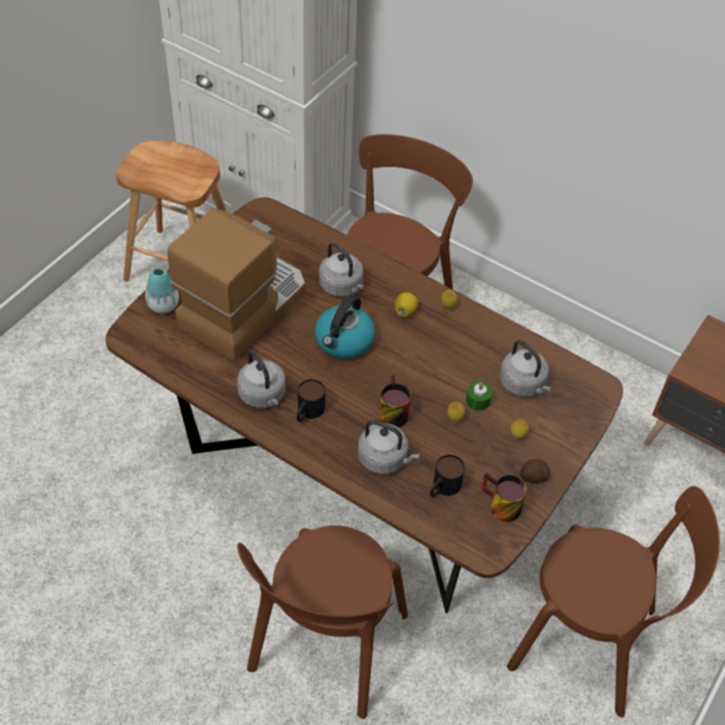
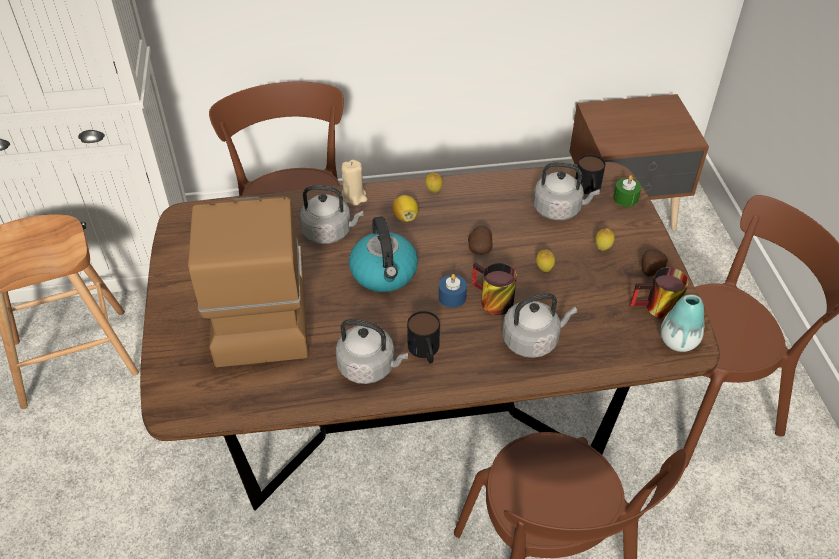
camera: 40 degrees left, 5 degrees down
(163, 305) = (177, 358): vase -> vase (678, 341)
(368, 390) = (452, 297): none -> blue candle
(388, 272) = (354, 196): none -> beige candle
(429, 370) = (480, 248): none -> potato
(442, 488) = (602, 328): mug -> mug (588, 190)
(478, 400) = (543, 244): green candle -> green candle (625, 198)

